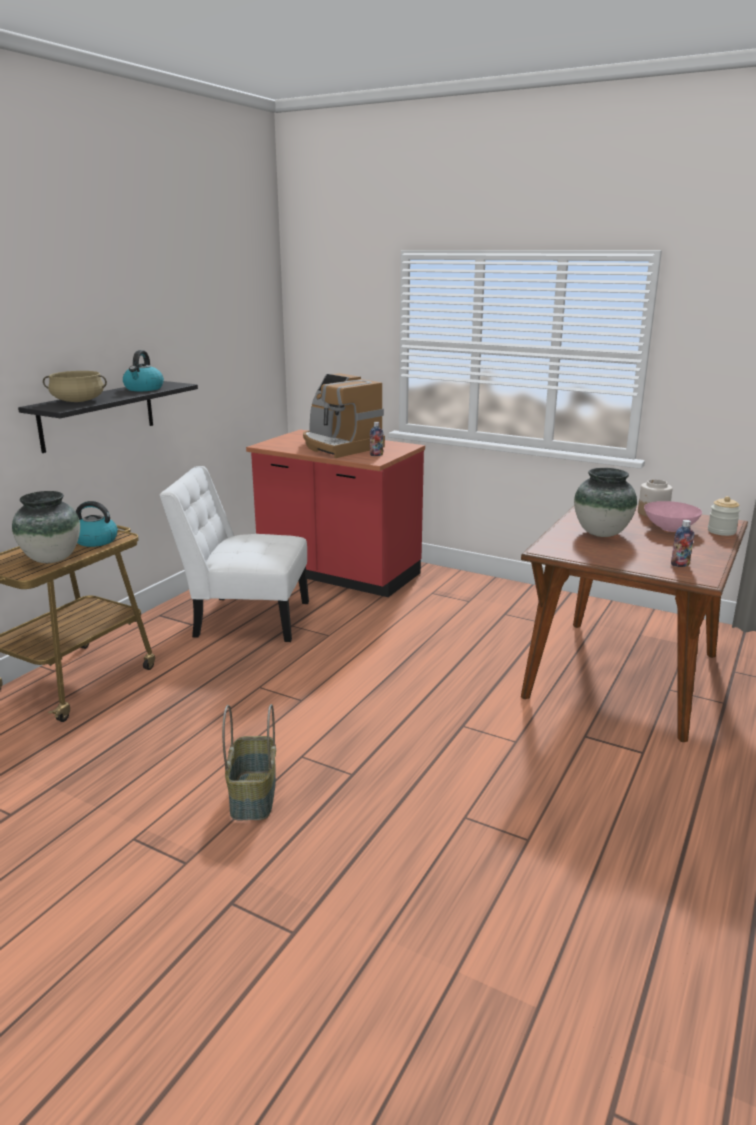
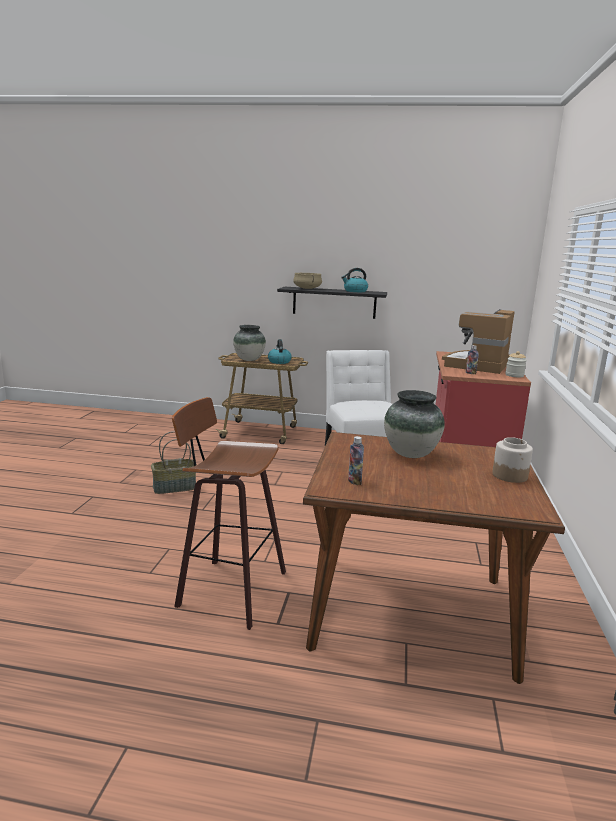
camera: 70 degrees right, 5 degrees down
(576, 777) = (228, 589): none -> stool
(671, 529) = (464, 482): pink bowl -> none
(721, 531) = (490, 506): jar -> jar (514, 375)

